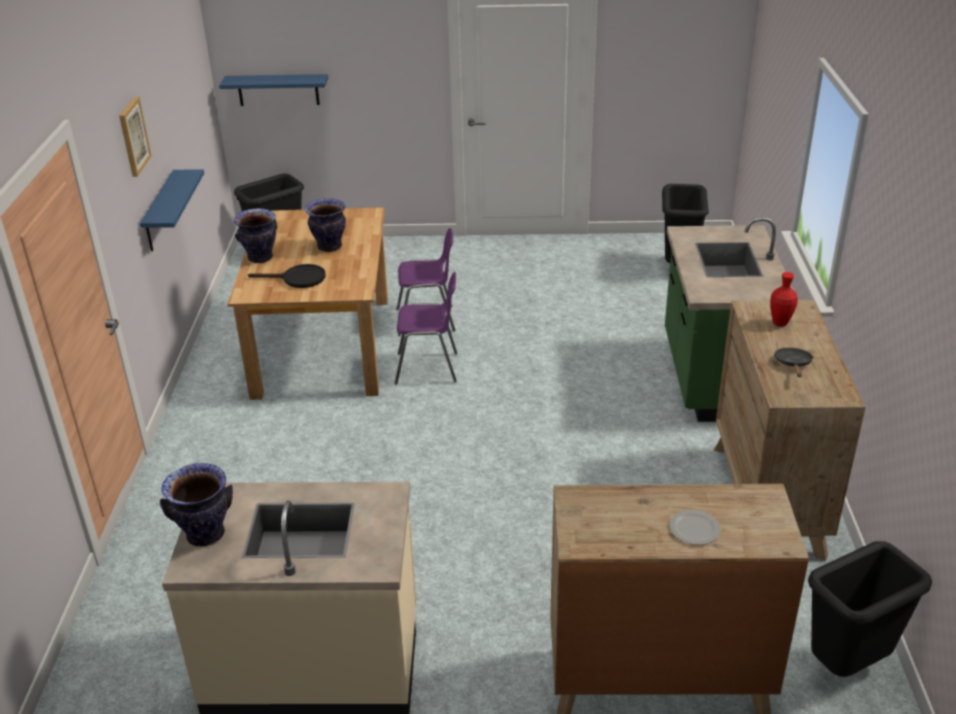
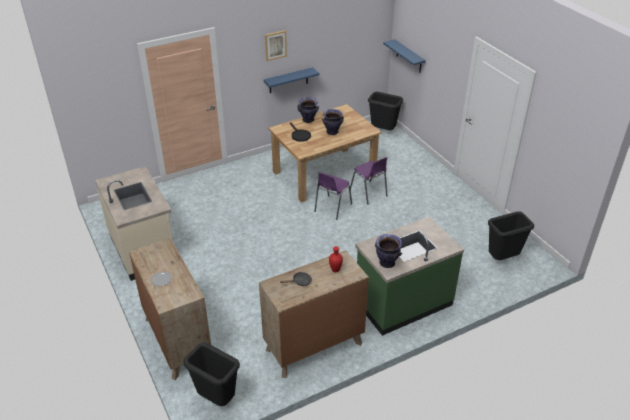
camera: 60 degrees right, 5 degrees up
(205, 534) = (120, 178): vase -> vase (387, 263)
(428, 368) = (332, 208): purple chair -> purple chair turned 60 degrees clockwise

